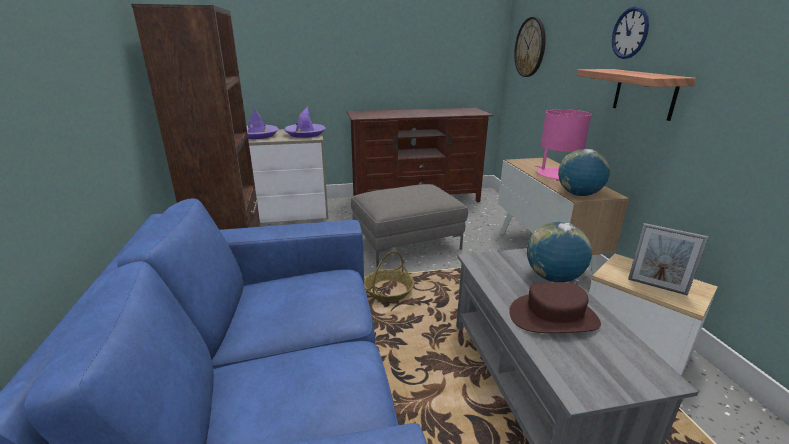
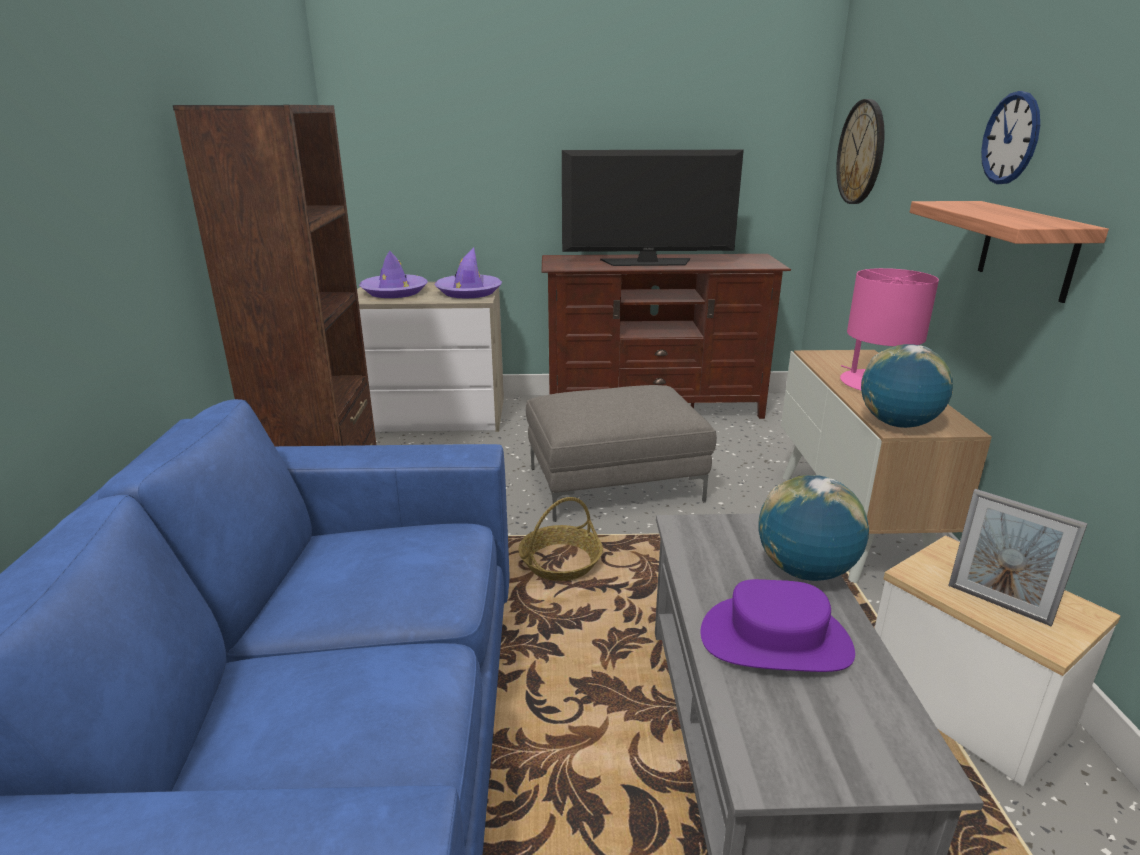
camera: 10 degrees right, 0 degrees up
(411, 113) = (647, 262): none -> television
(553, 317) = (775, 641): brown hat -> purple hat

